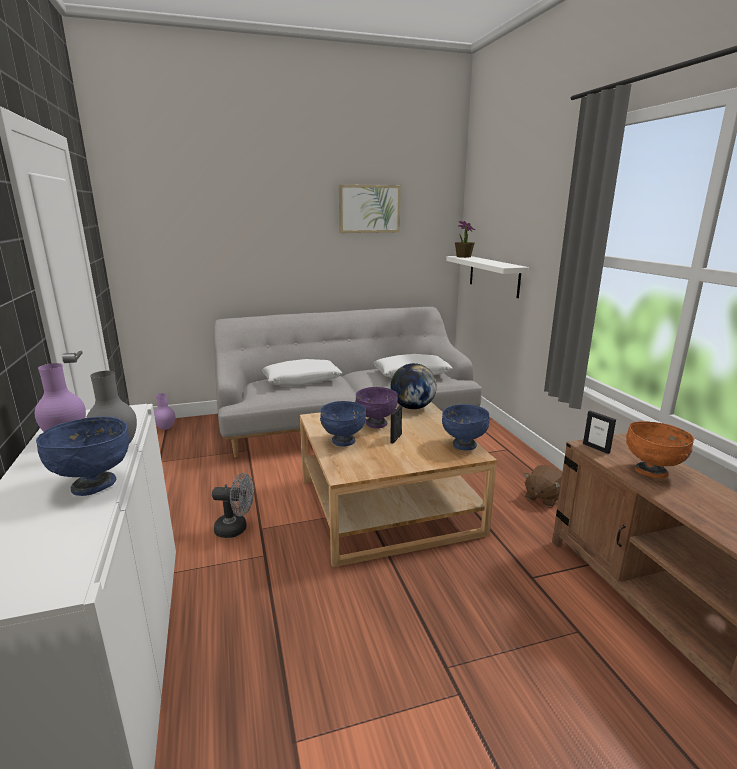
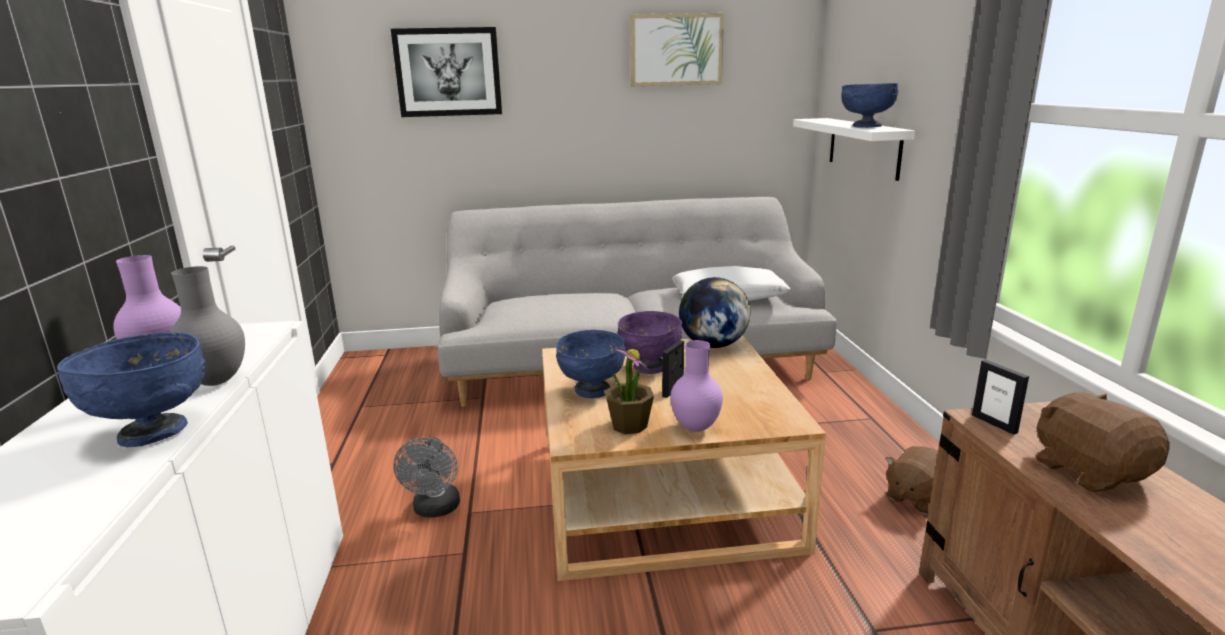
camera: 10 degrees right, 0 degrees up
(165, 428) = (381, 361): purple vase -> purple vase (694, 428)
(212, 221) = (448, 72): none -> picture
(236, 529) = (435, 510): grey fan -> grey fan turned 75 degrees clockwise
(302, 380) = (563, 300): white pillow -> none
(463, 256) = (819, 119): potted plant -> potted plant (629, 425)
(463, 445) = (777, 406): blue bowl -> blue bowl (866, 126)
(652, 472) = (1089, 471): orange bowl -> brown plush toy

